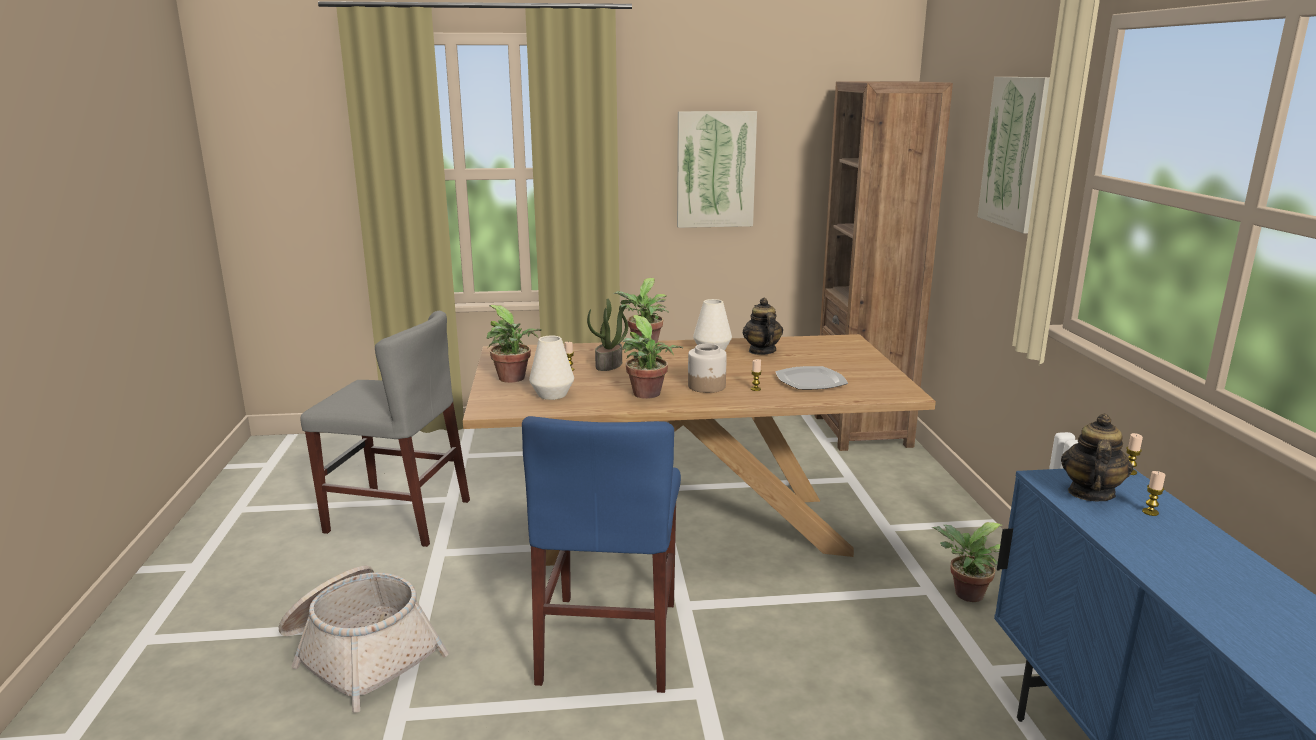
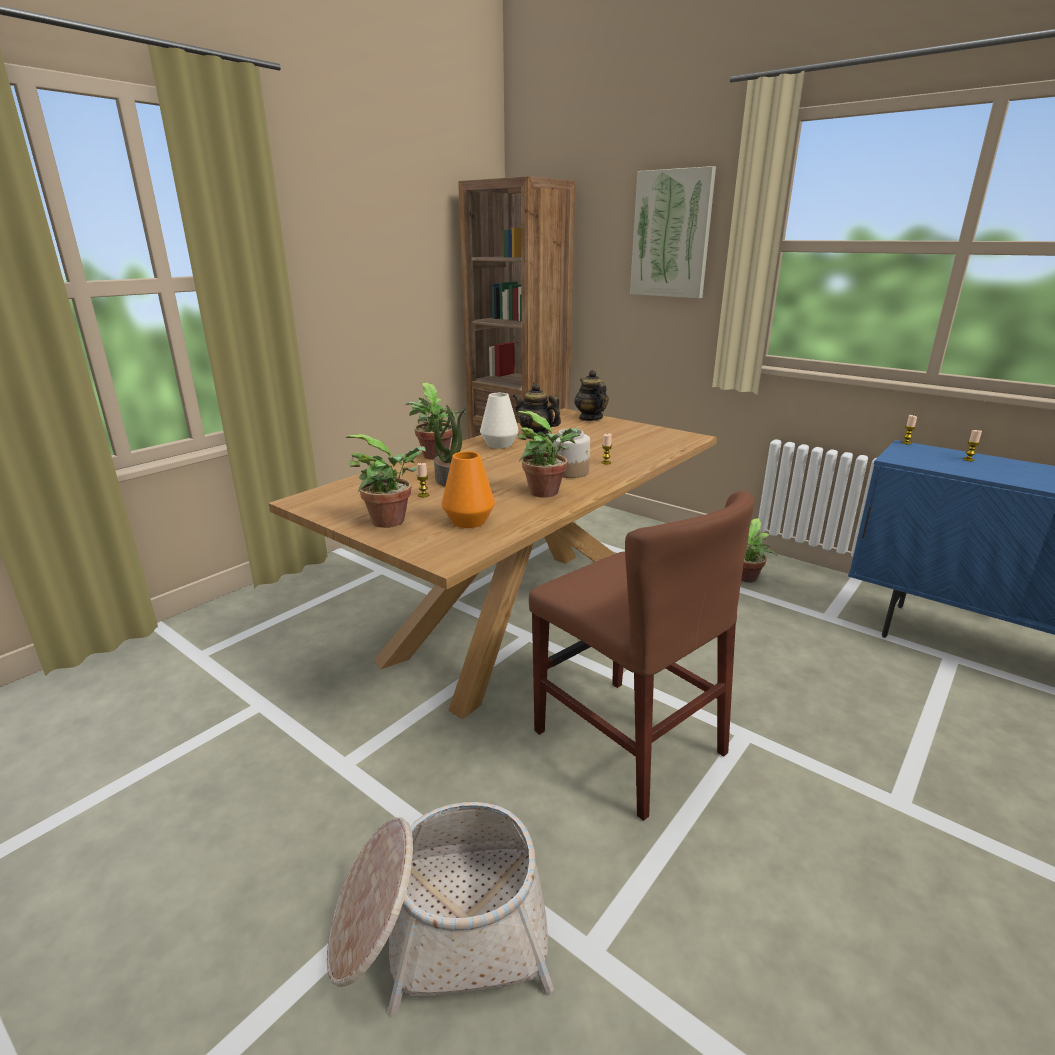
camera: 45 degrees left, 5 degrees up
(398, 516) = (224, 756): grey chair -> none
(552, 394) = (468, 521): white vase -> orange vase
(609, 641) = (628, 741): blue chair -> brown chair
(715, 169) = (370, 272): picture -> none
(811, 381) = (622, 446): plate -> none
(1090, 493) = (928, 459): teapot -> teapot (590, 418)

